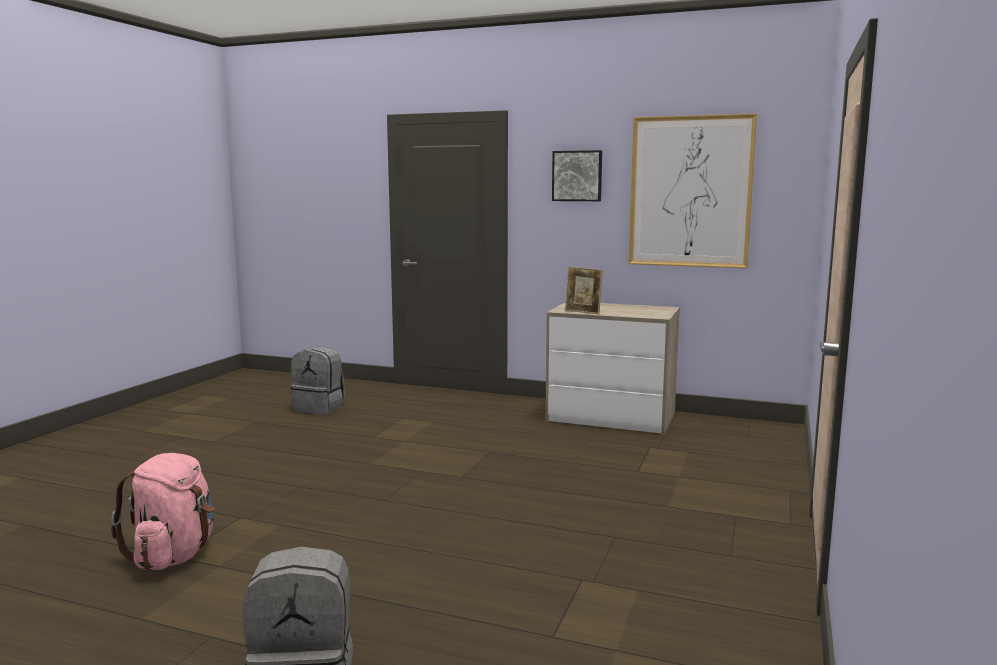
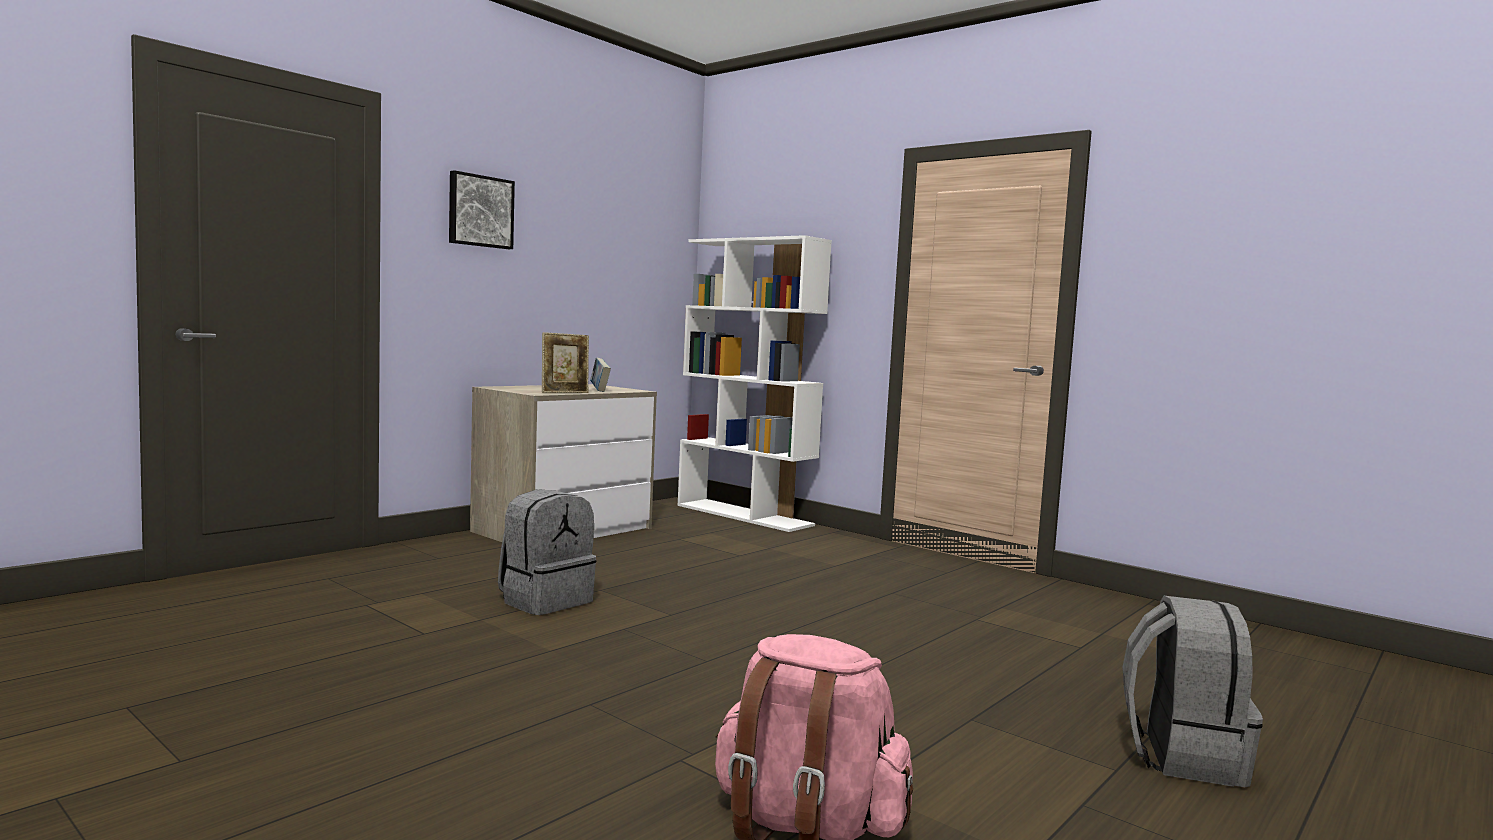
camera: 70 degrees left, 5 degrees down
(320, 408) = (166, 646): grey backpack -> grey backpack (545, 601)
(627, 313) = (599, 390): none -> book
(690, 192) = (598, 248): picture -> none
(776, 452) = (745, 515): none -> white bookcase

